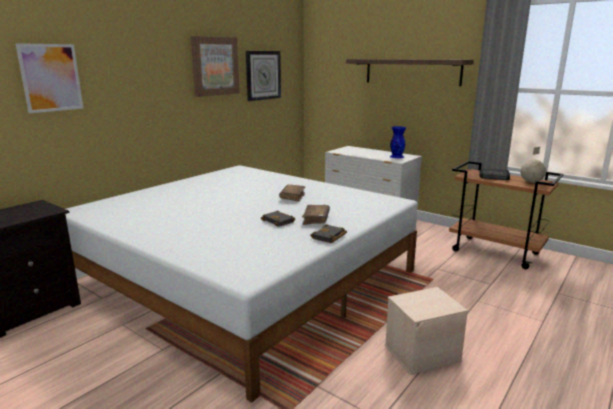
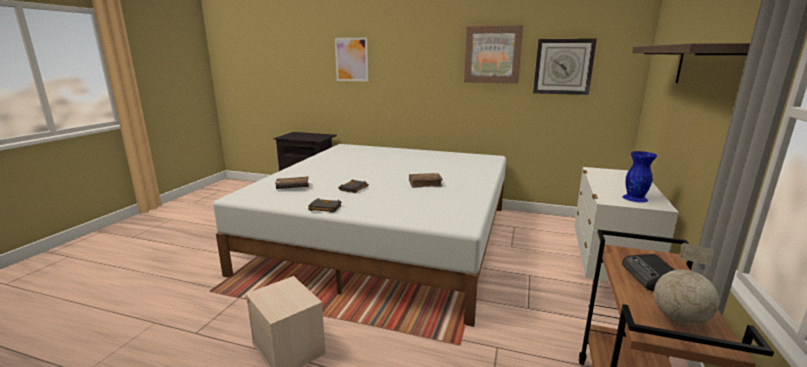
camera: 70 degrees right, 0 degrees up
(316, 219) = (367, 199): brown book -> brown book (293, 187)

